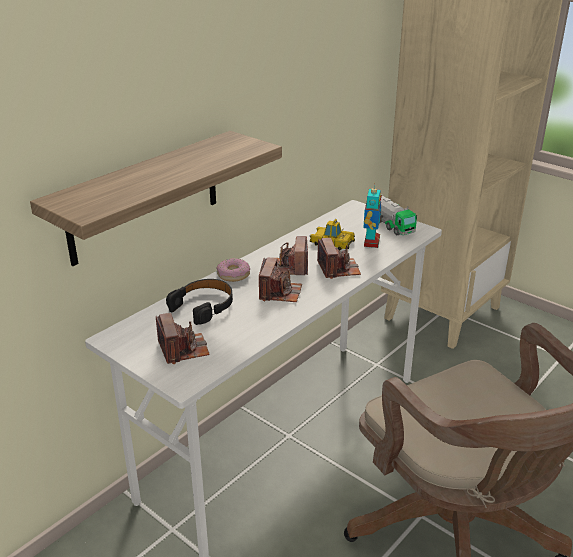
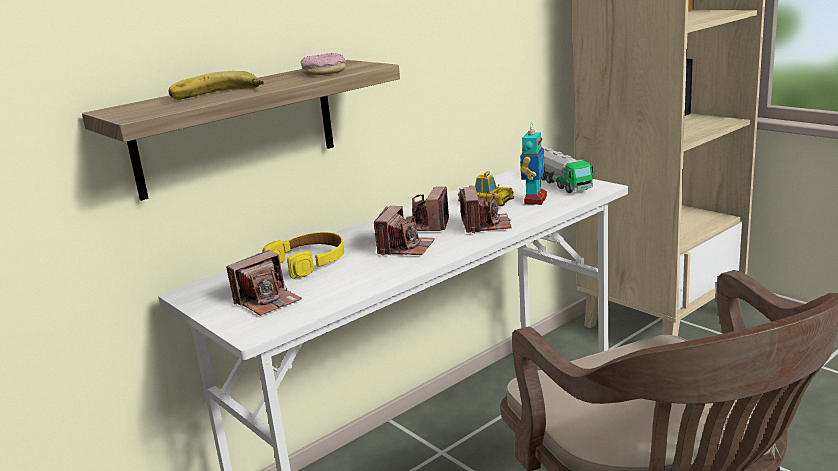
camera: 10 degrees right, 10 degrees down
(144, 183) = (218, 94): none -> banana
(183, 349) = (267, 301): camera -> camera turned 60 degrees clockwise
(203, 306) = (309, 262): black headphones -> yellow headphones
(233, 274) = (356, 233): donut -> donut (324, 72)

